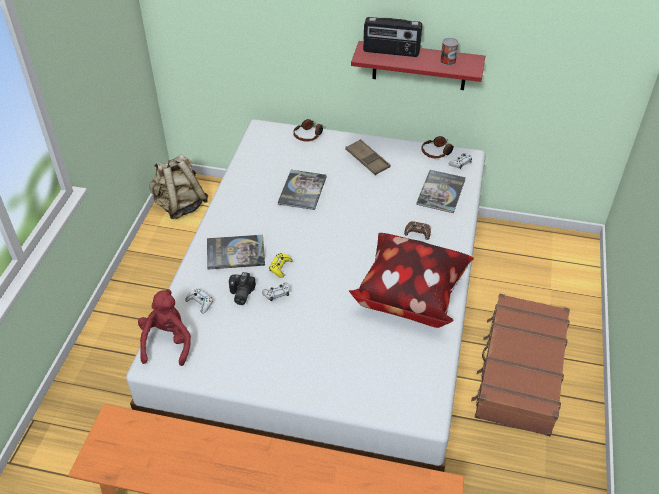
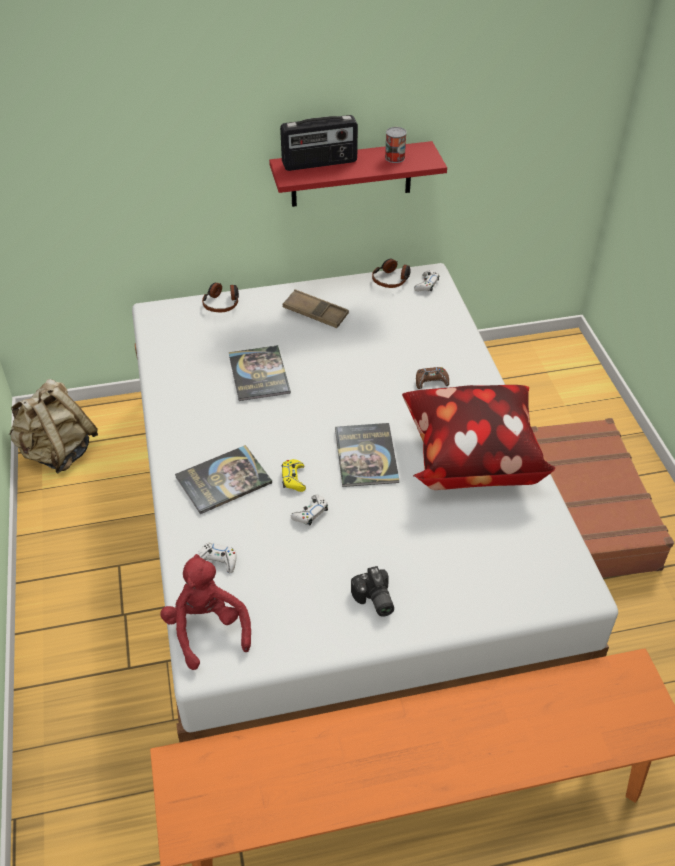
camera: 25 degrees left, 0 degrees up
(240, 294) = (264, 531): camera -> camera (373, 600)
(441, 192) = (426, 325): book -> book (366, 455)

